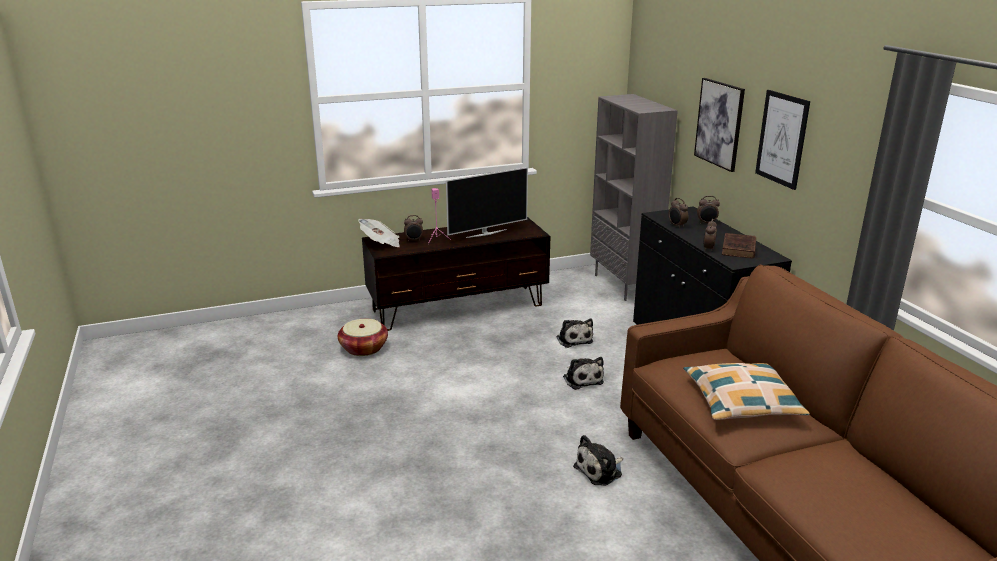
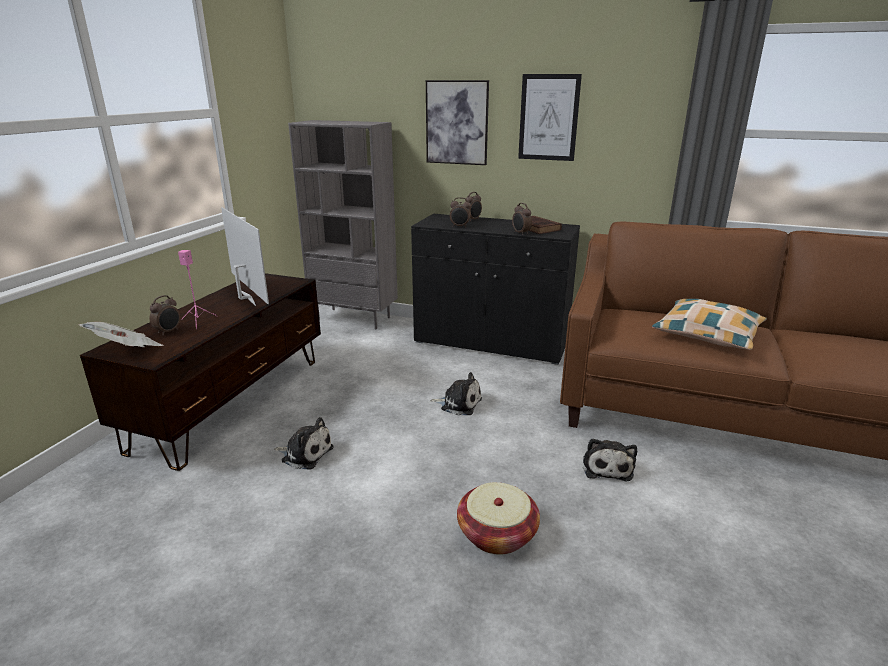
camera: 50 degrees left, 0 degrees up
(364, 348) = (185, 504): basket -> basket (497, 534)
(486, 233) = (245, 297): television -> television turned 45 degrees counterclockwise
(573, 339) = (393, 376): plush toy -> plush toy (305, 454)

